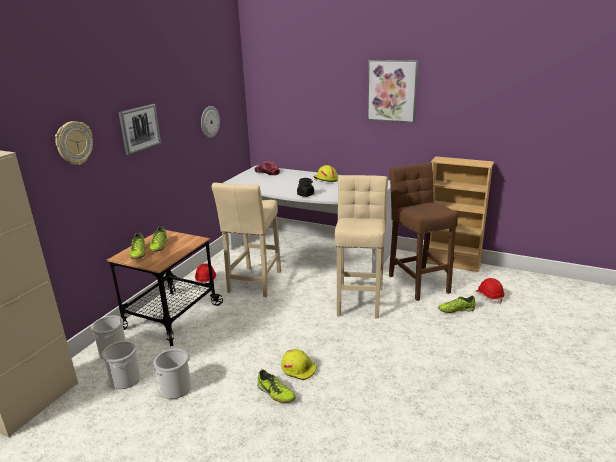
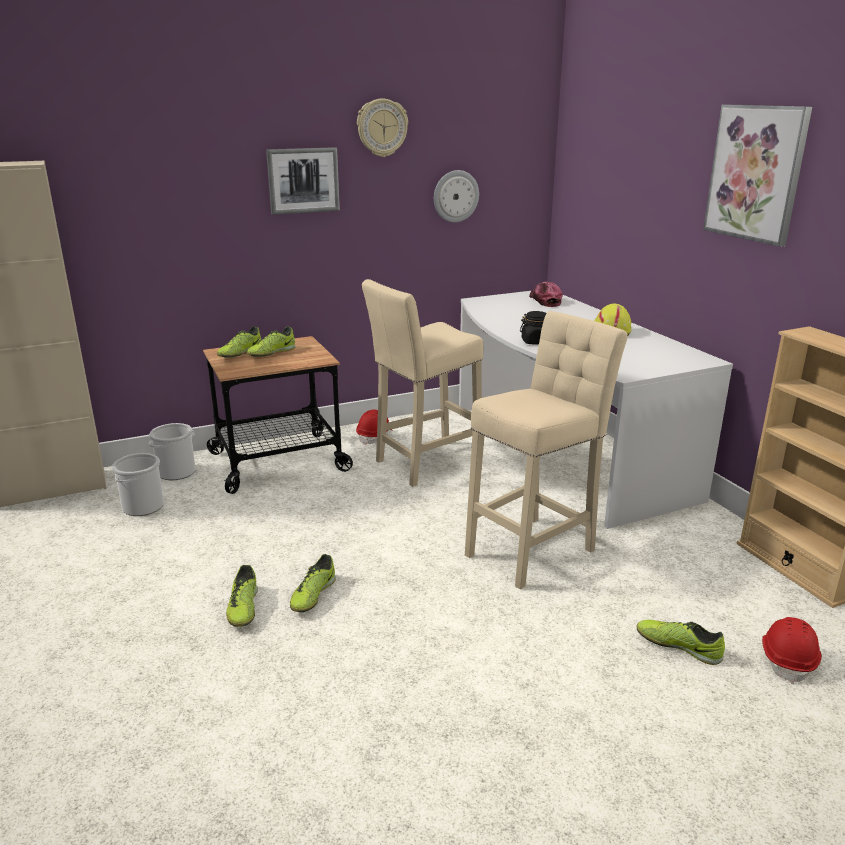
camera: 40 degrees right, 0 degrees up
(74, 143) = (181, 179): wall clock -> wall clock (382, 128)
(176, 388) = (166, 541): bucket -> none
(299, 369) = (313, 595): yellow hard hat -> shoe
(417, 282) = (674, 568): brown stool -> none

